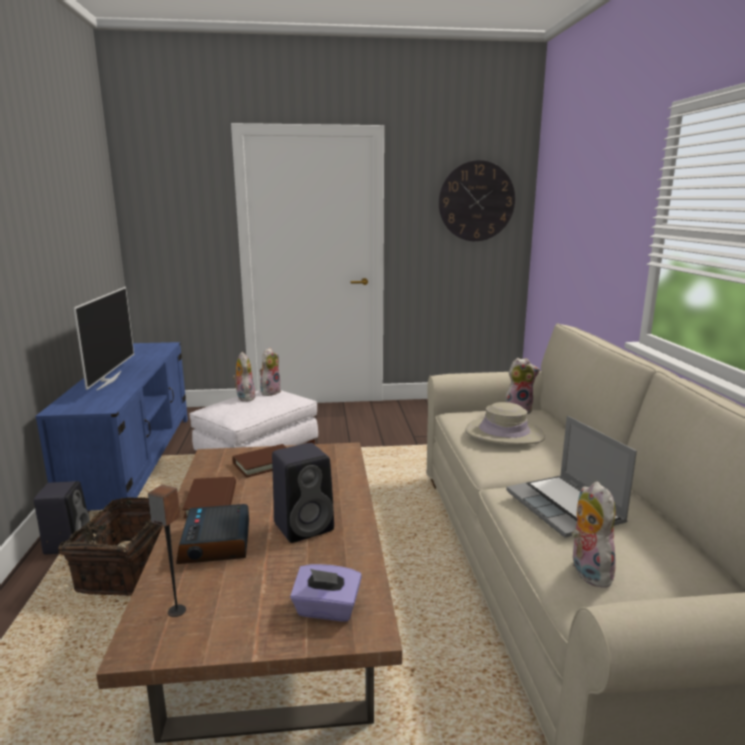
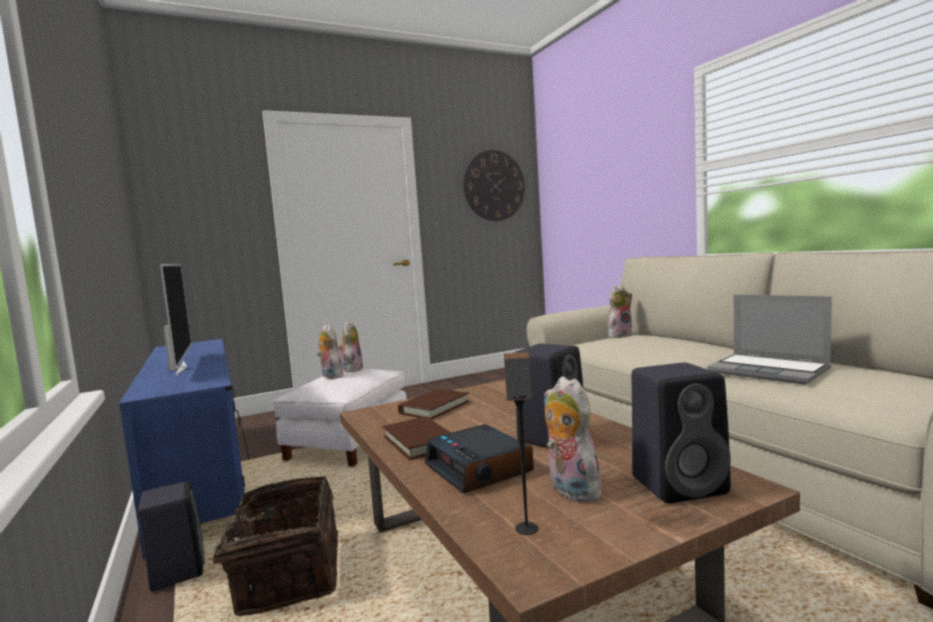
camera: 20 degrees left, 10 degrees down
(326, 609) = (681, 484): purple tissue box -> black speaker
(504, 433) = (637, 346): beige hat -> none
(587, 571) = (859, 397): plush toy -> plush toy (570, 490)

